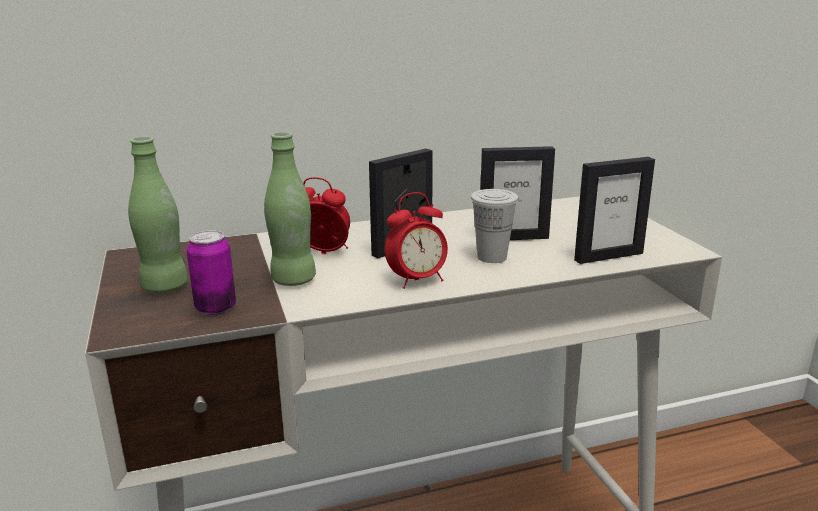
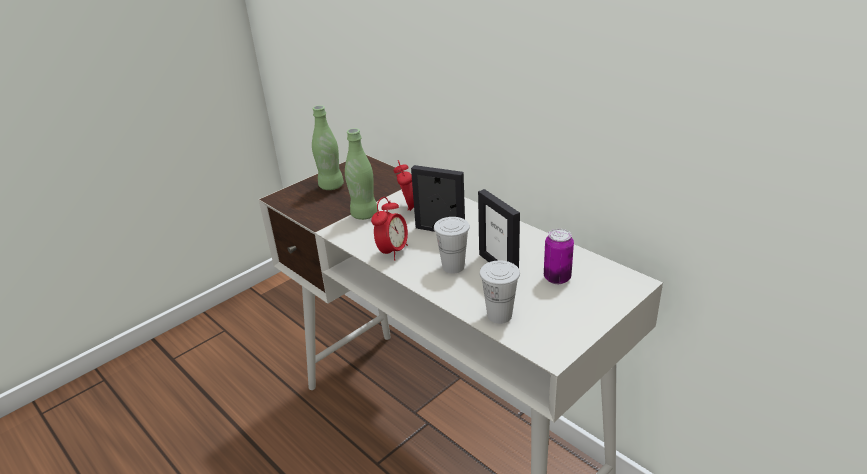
camera: 65 degrees right, 10 degrees up
(215, 308) = (316, 208): can -> can (557, 278)
(417, 280) = (392, 252): alarm clock -> alarm clock turned 105 degrees counterclockwise
(608, 256) = (499, 315): picture frame -> white cup

